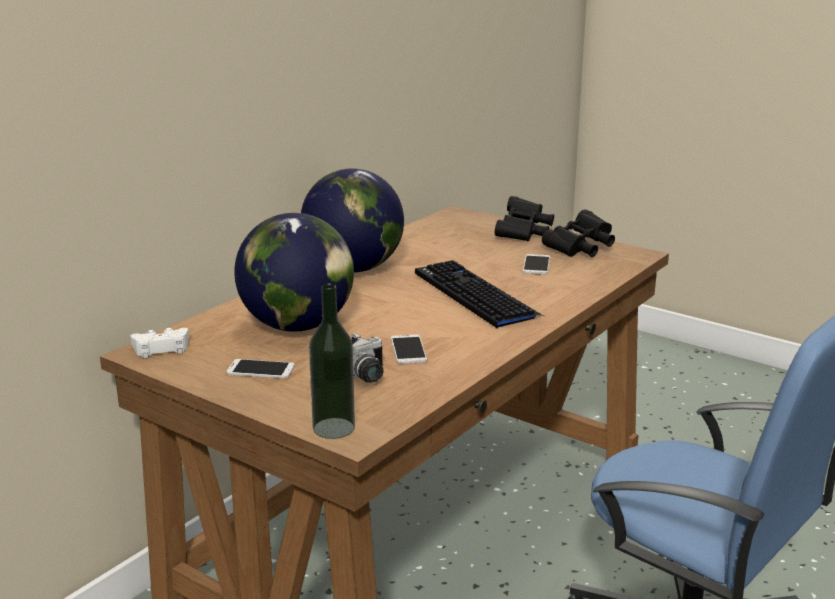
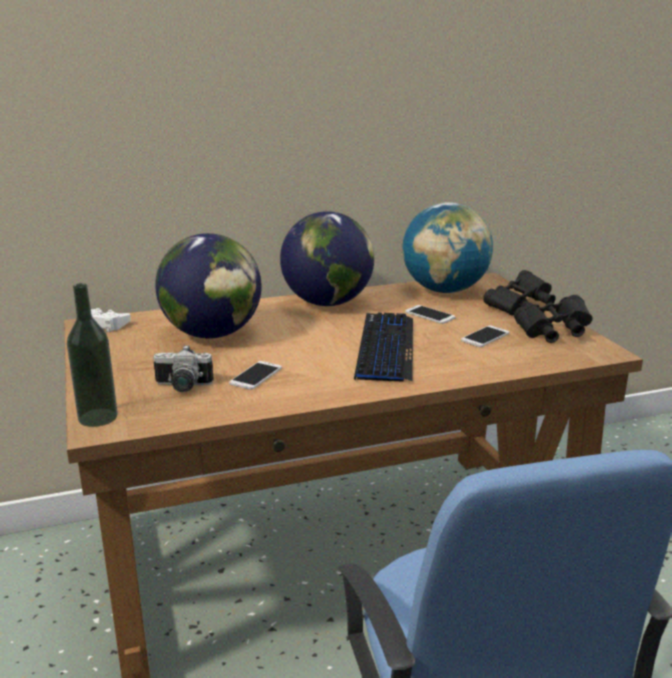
camera: 35 degrees right, 0 degrees up
(261, 370) = (133, 358): phone -> phone (430, 315)
(437, 232) = (444, 290): none -> globe

